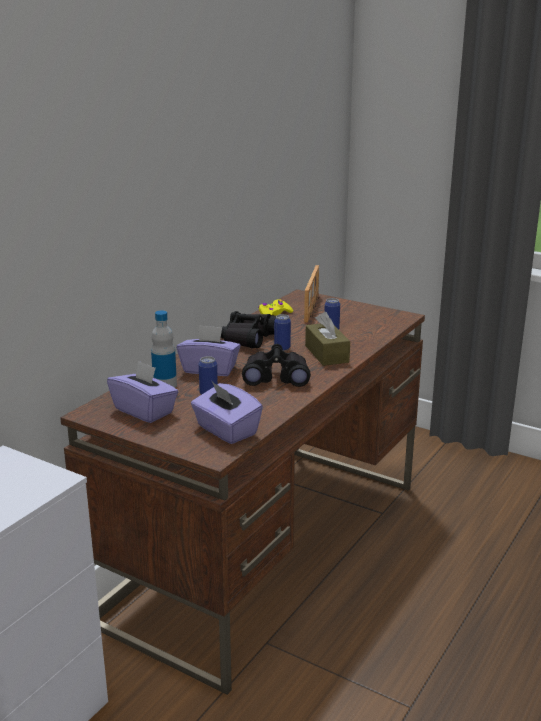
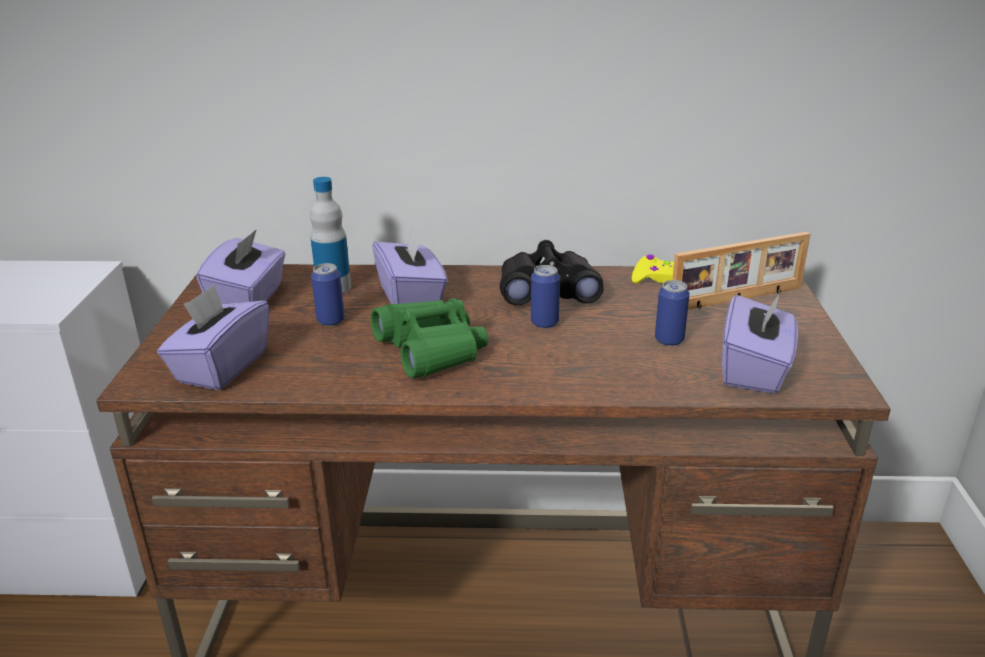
camera: 60 degrees right, 5 degrees up
(276, 377) = (431, 350): black binoculars -> green binoculars
(326, 354) = (566, 363): brown tissue box -> none
(374, 324) = (754, 370): none -> purple tissue box

